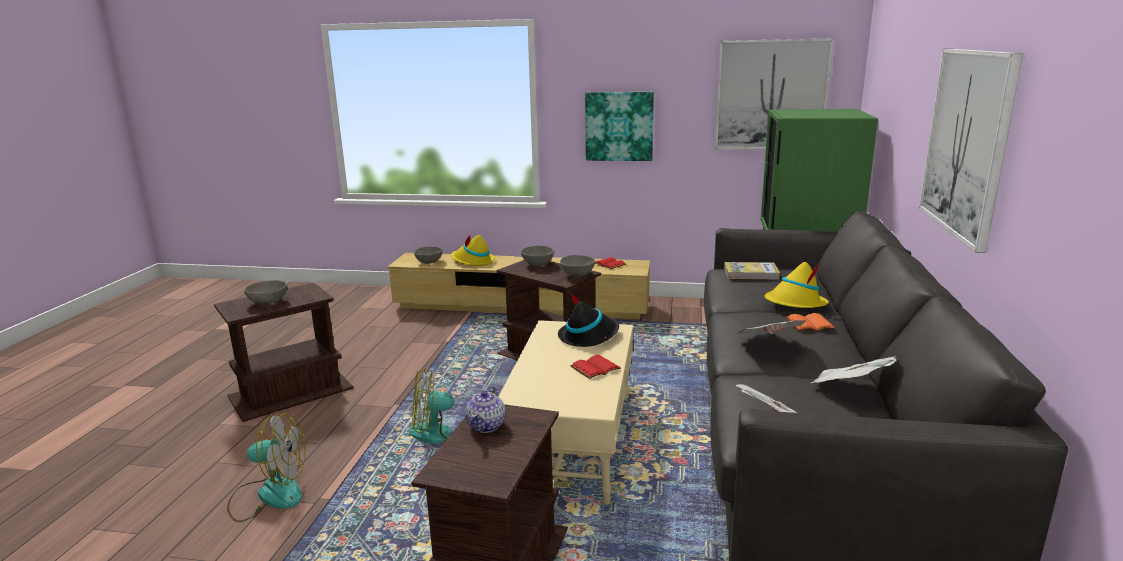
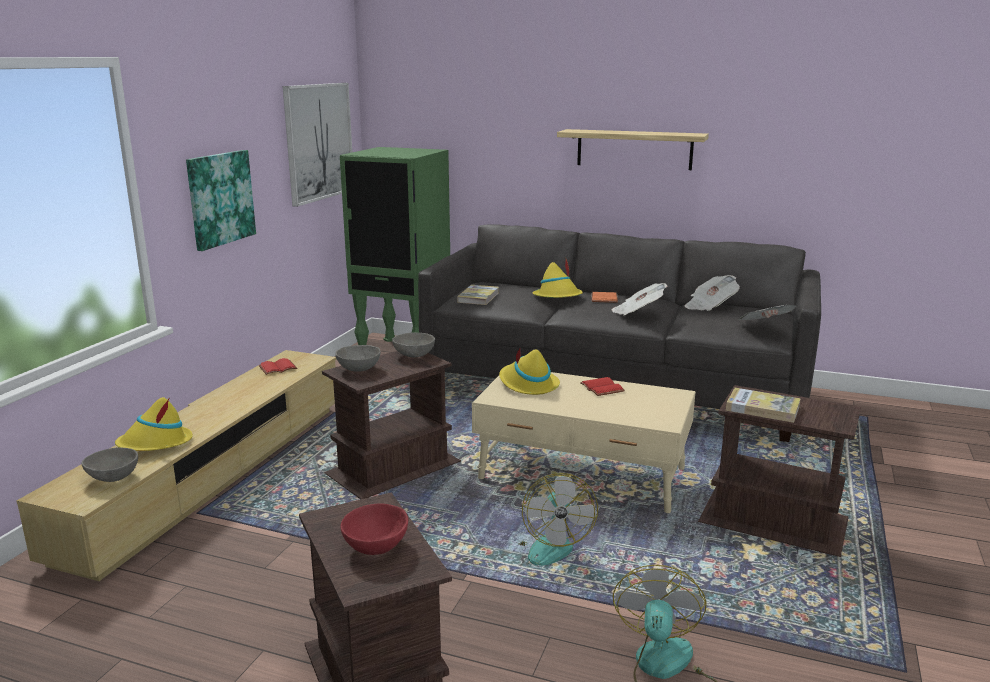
camera: 80 degrees left, 0 degrees up
(268, 302) = (376, 546): grey bowl -> red bowl
(486, 425) = (762, 408): teapot -> book
(589, 336) = (527, 384): black hat -> yellow hat
(967, 143) = (634, 149): picture -> shelf

